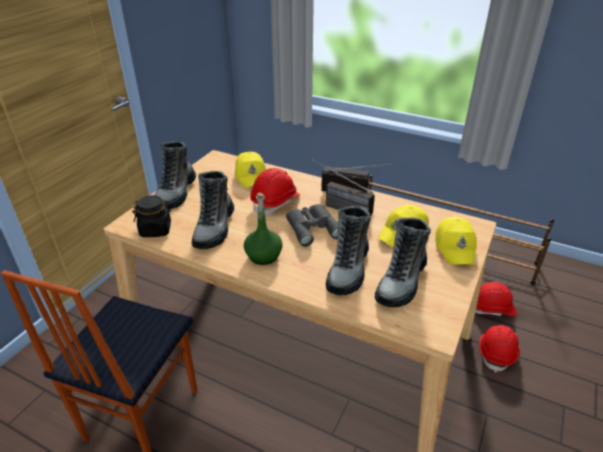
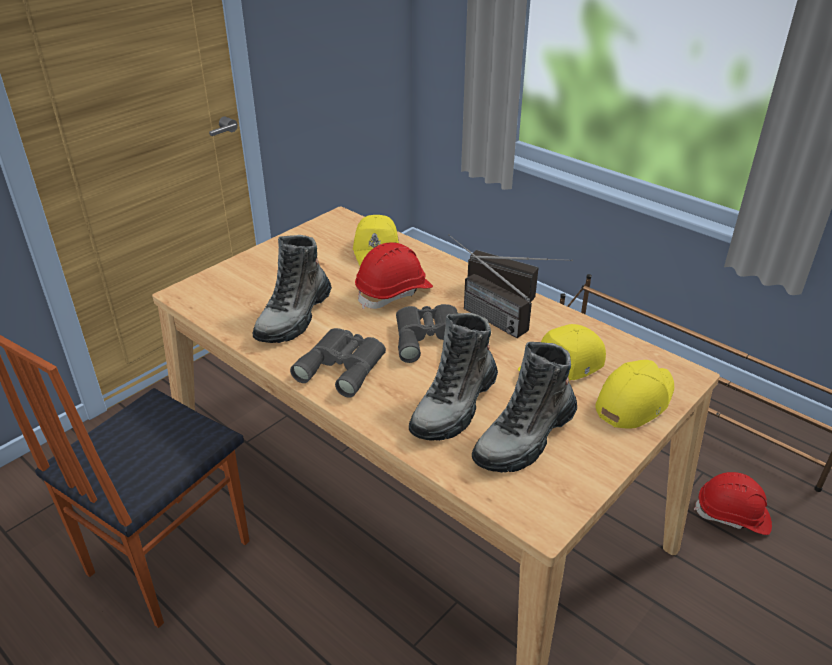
camera: 15 degrees right, 0 degrees up
(156, 230) = (217, 307): black jar -> none
(175, 194) = (263, 261): boot -> none
(263, 255) = (344, 365): green bottle -> grey binoculars
(455, 246) = (634, 401): yellow cap -> yellow cap turned 150 degrees counterclockwise
(497, 352) = (714, 585): red hard hat -> none

